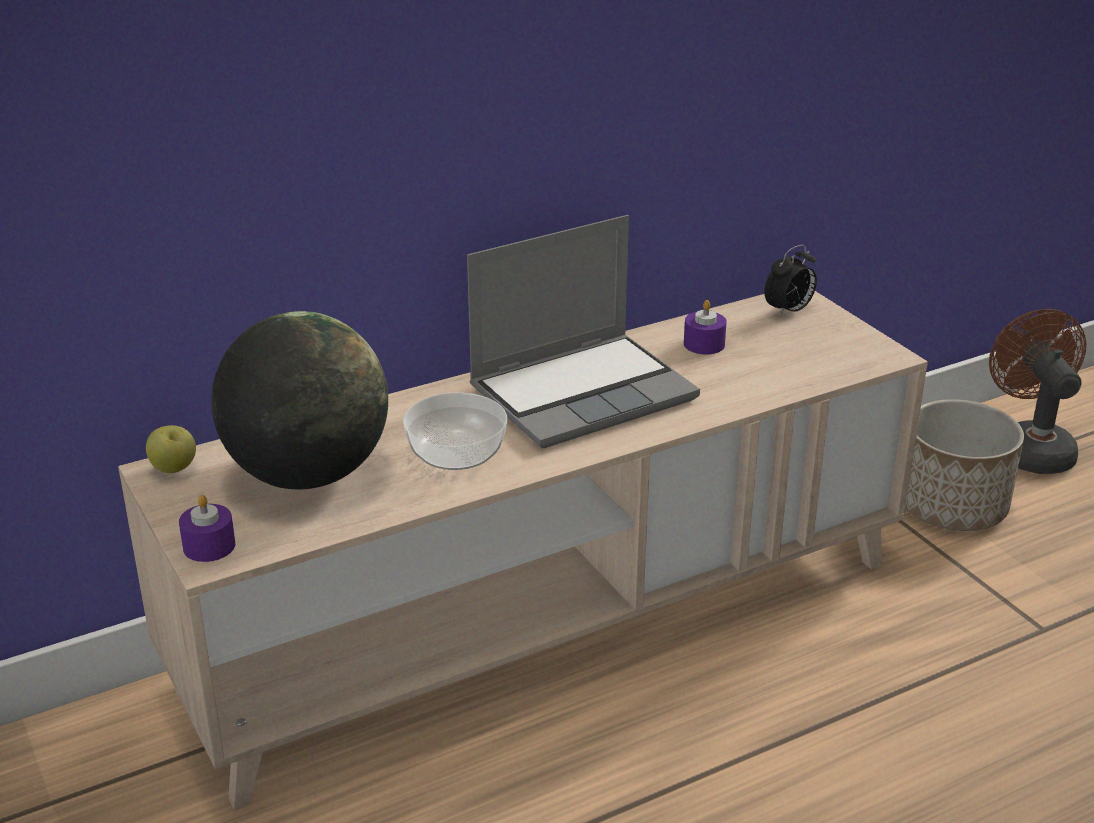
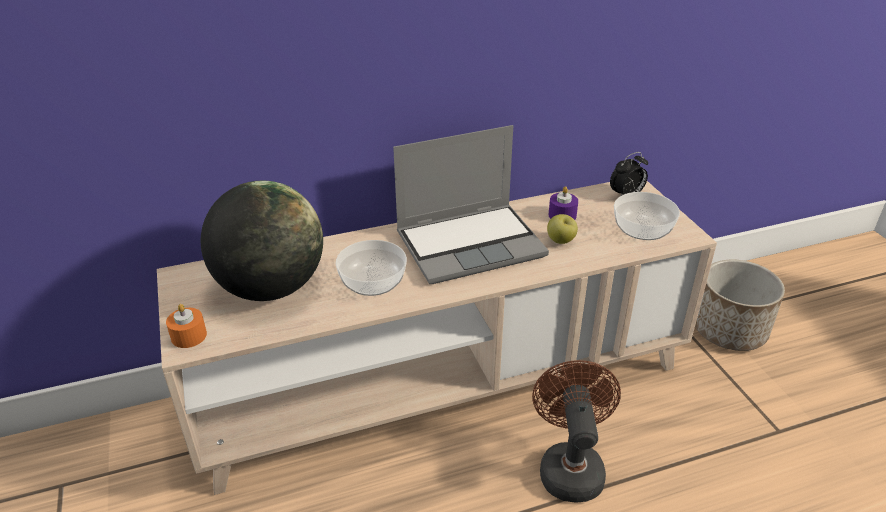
camera: 10 degrees right, 5 degrees up
(174, 469) = (189, 275): apple -> apple (561, 241)
(209, 546) = (189, 336): purple candle -> orange candle
(822, 352) = (642, 228): none -> bowl
(1030, 448) = (790, 293): brown fan -> brown fan (569, 466)

